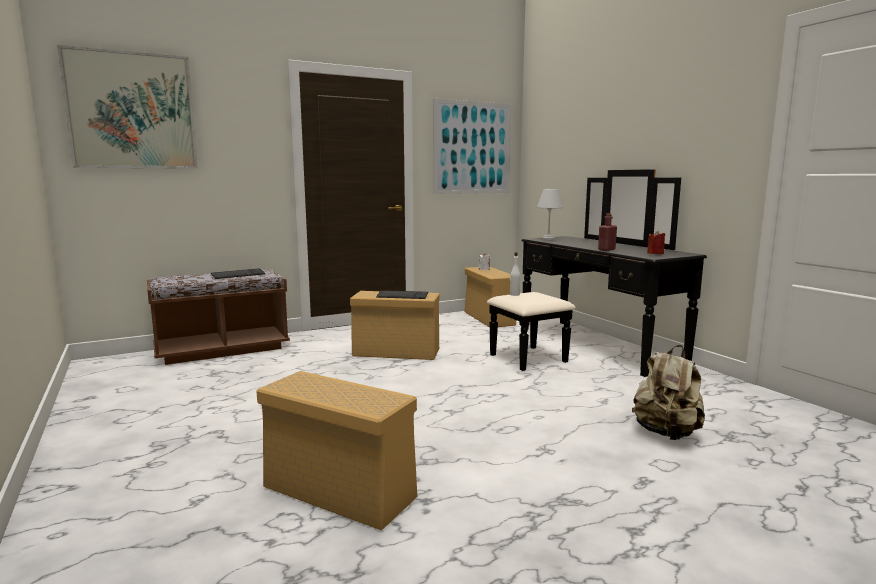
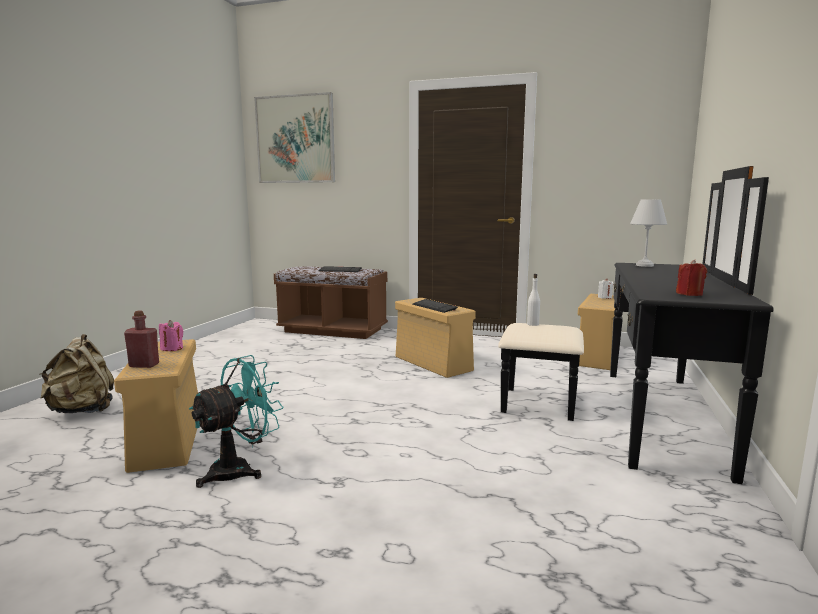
camera: 45 degrees right, 0 degrees up
(318, 383) = (172, 348): none -> pink candle
(465, 477) = (239, 469): none -> turquoise fan
(472, 148) = (614, 152): picture -> none
(606, 250) = (644, 282): red bottle -> red bottle (144, 365)
(666, 433) = (485, 530): beige backpack -> beige backpack (83, 410)

